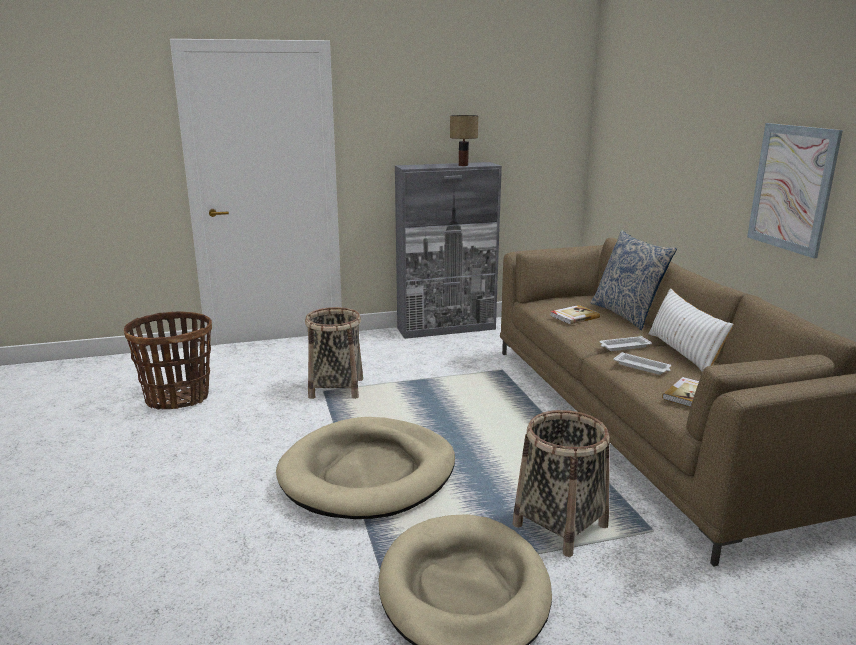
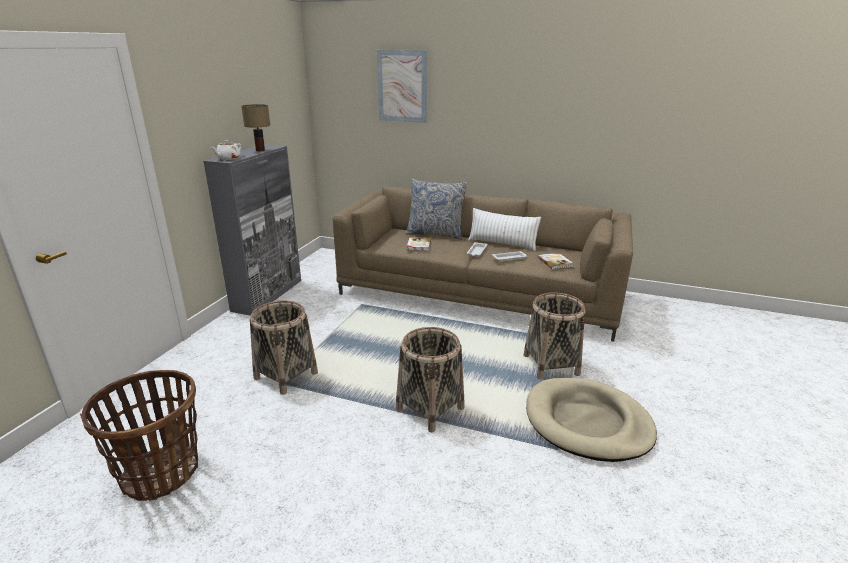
camera: 55 degrees left, 5 degrees up
(368, 473) = (430, 408): beige dog bed -> basket
(414, 166) = (228, 158): none -> white teapot
(792, 188) = (523, 133): picture -> picture (402, 86)

